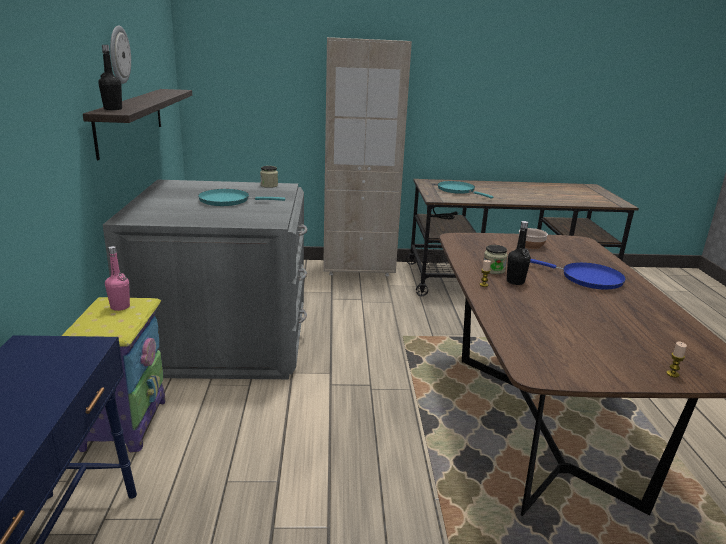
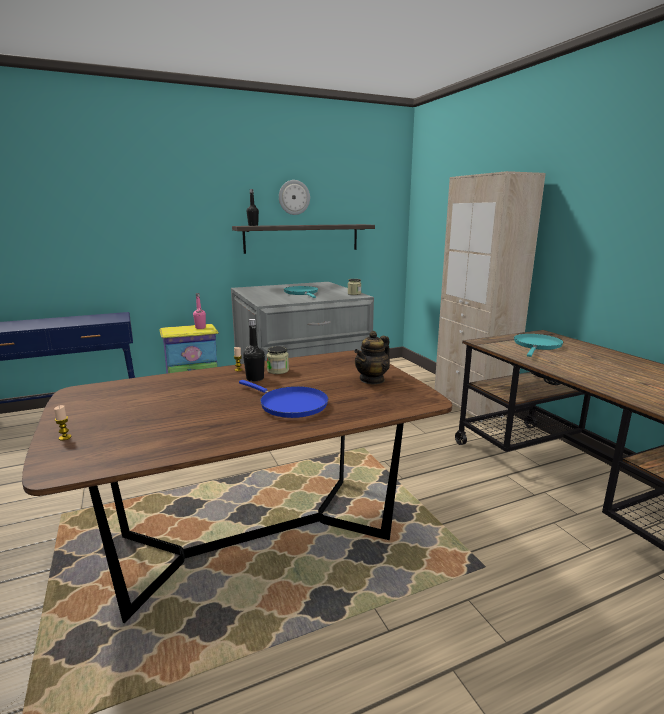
camera: 70 degrees right, 5 degrees down
(531, 245) = (372, 380): bowl -> teapot
(587, 278) = (290, 405): blue frying pan -> blue frying pan turned 60 degrees counterclockwise

